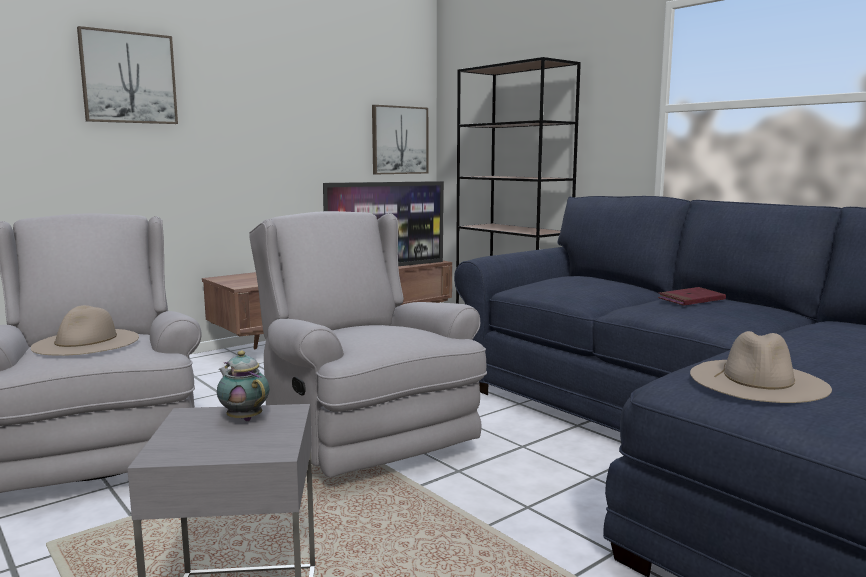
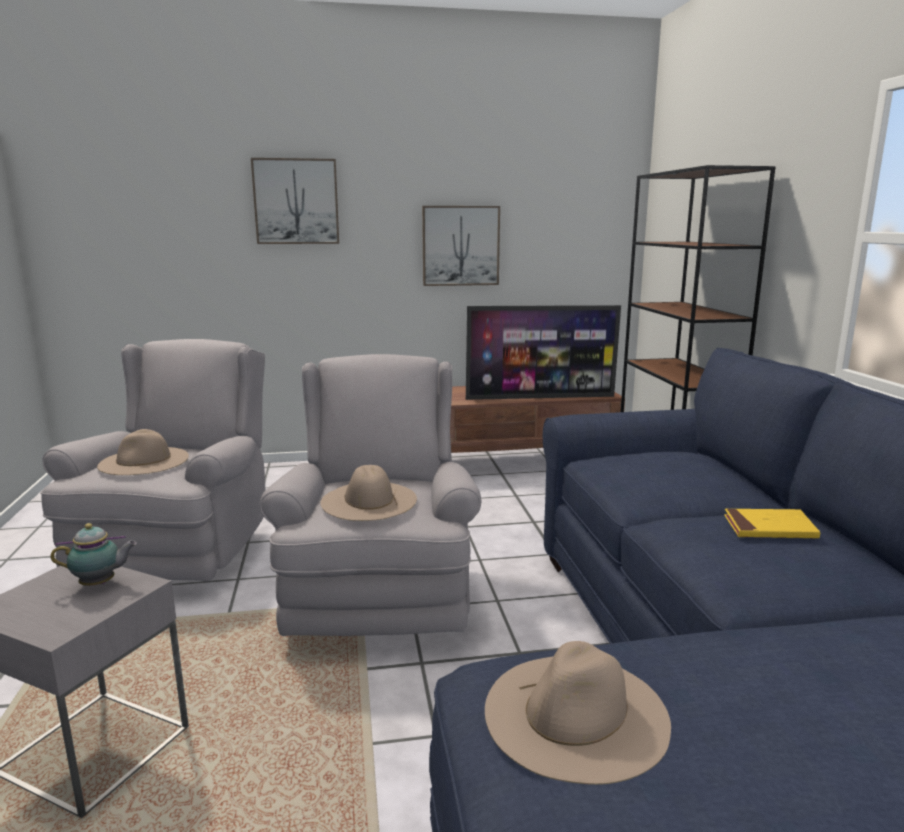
camera: 30 degrees right, 5 degrees up
(244, 418) = (100, 584): teapot -> teapot turned 90 degrees clockwise
(385, 333) = (369, 500): none -> beige hat
(399, 140) = (592, 253): picture -> picture (460, 246)
(691, 300) = (769, 528): red book -> yellow book

